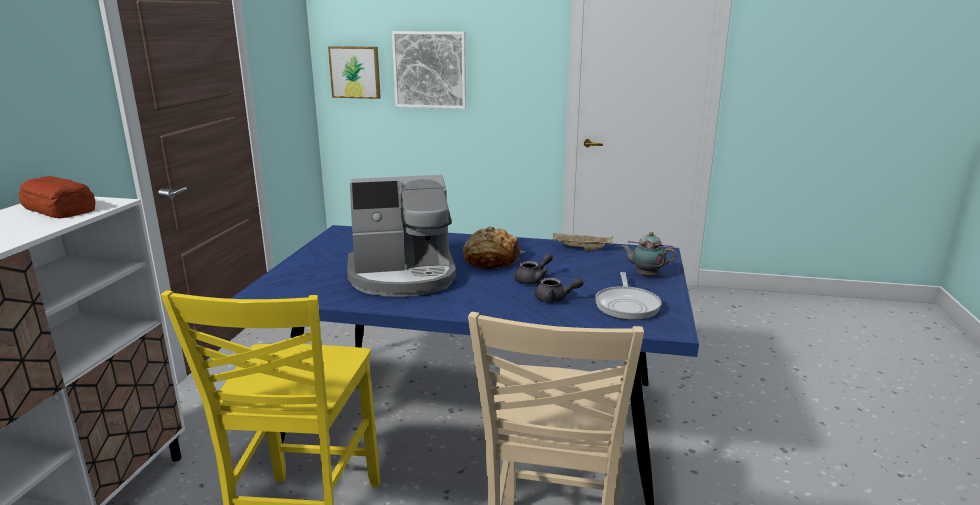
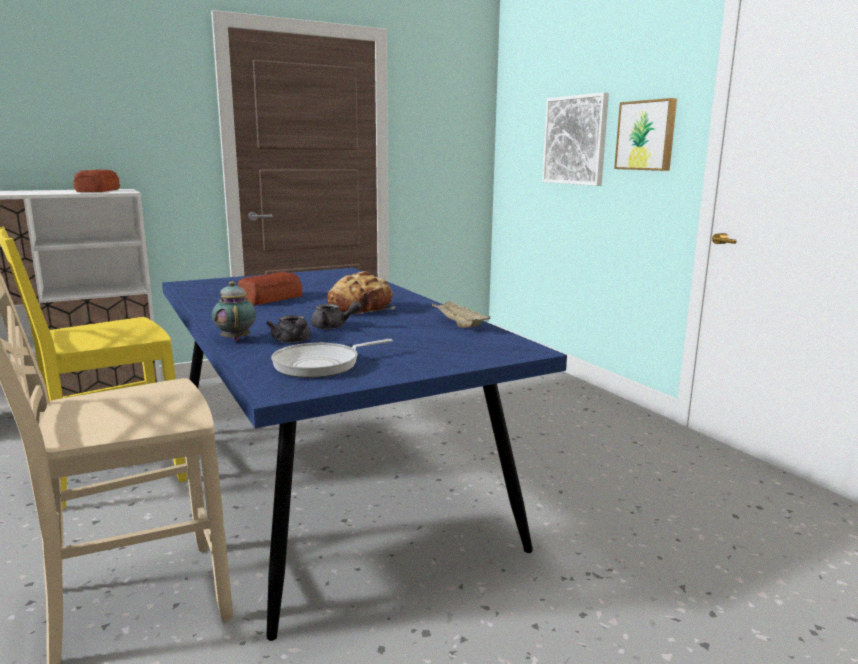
camera: 50 degrees right, 5 degrees down
(355, 72) = (521, 145): picture -> picture (647, 135)
(403, 276) = (271, 299): coffee machine -> bread
(645, 275) = (431, 356): teapot -> teapot (236, 339)

